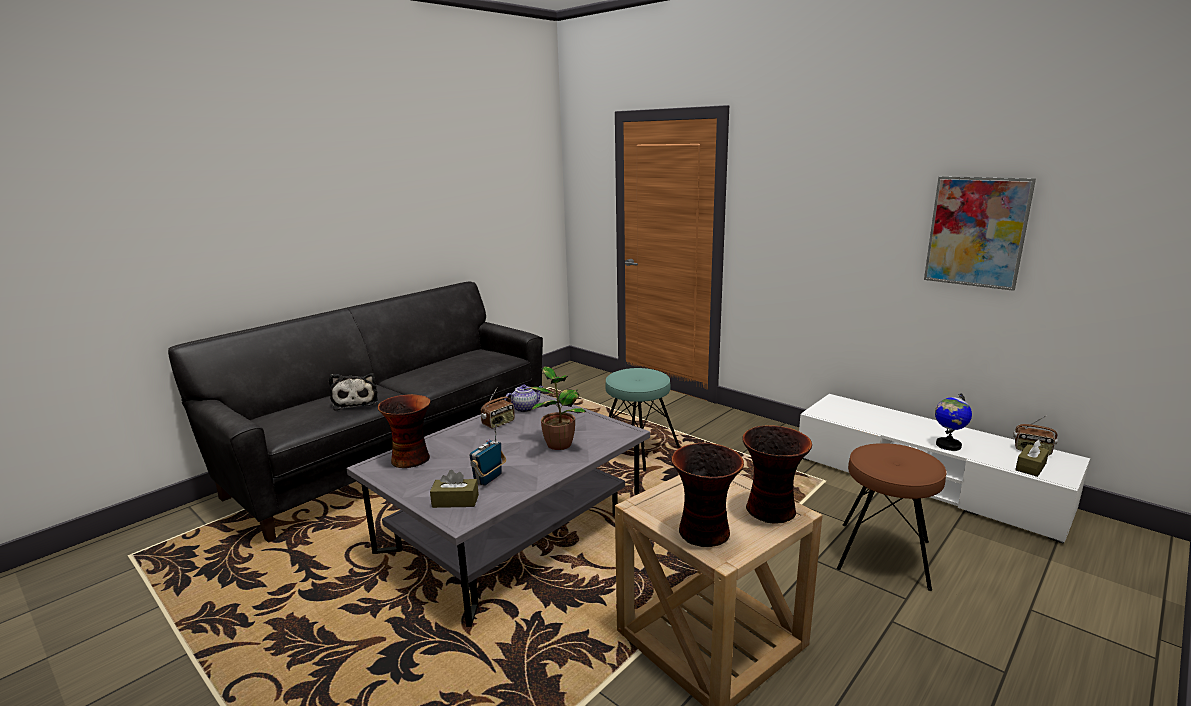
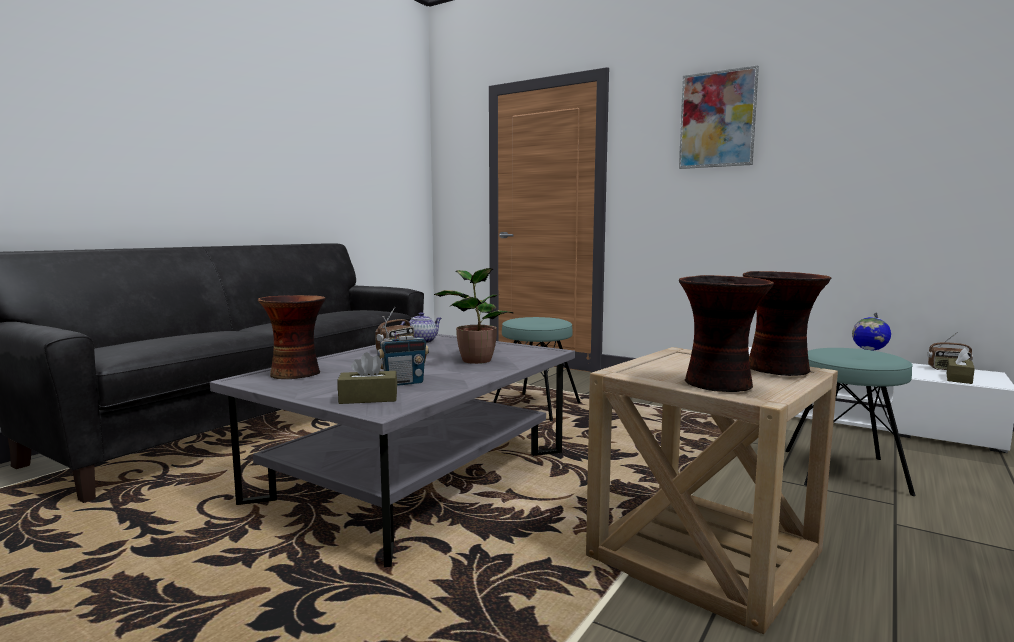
camera: 10 degrees left, 10 degrees down
(356, 401) = (213, 335): plush toy -> none
(488, 479) = (404, 383): radio -> radio turned 135 degrees counterclockwise
(883, 555) = (844, 471): brown stool -> turquoise stool
(976, 232) = (868, 159): picture -> picture (717, 119)

